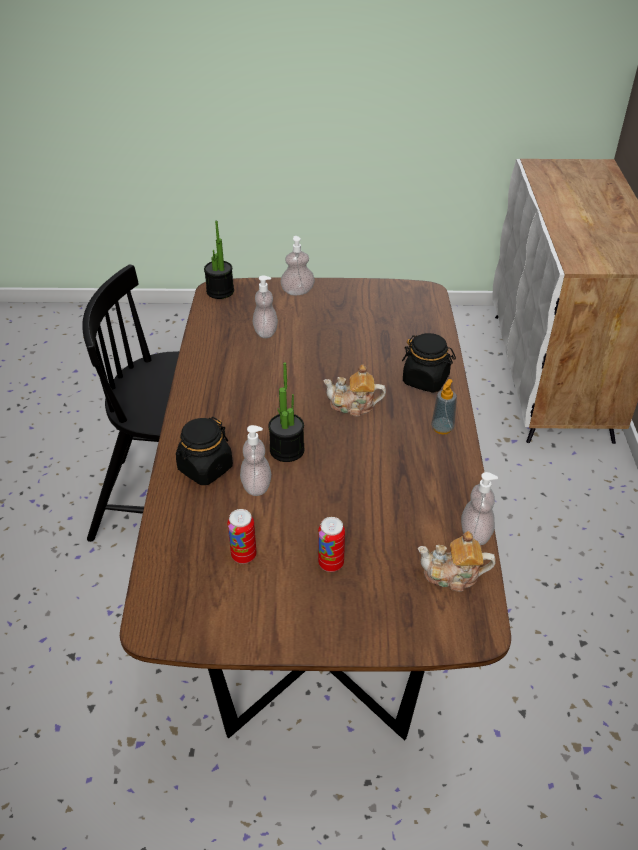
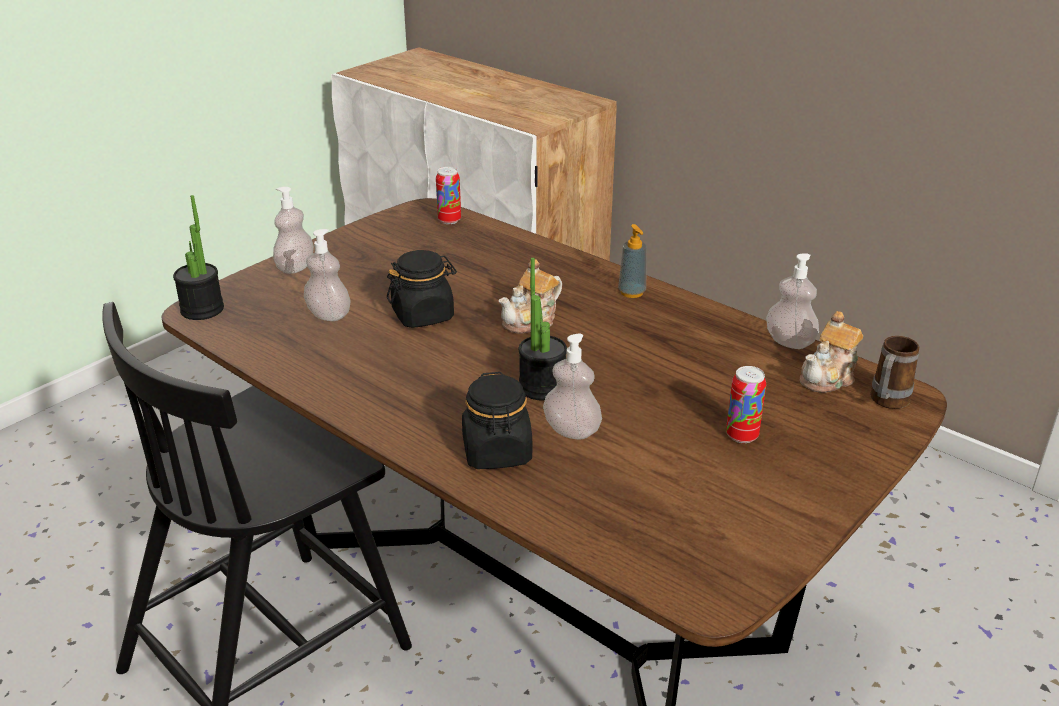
camera: 50 degrees left, 10 degrees down
(244, 555) = (668, 485): can -> can (449, 220)
(426, 380) = (553, 268): black jar -> black jar (423, 315)
(455, 621) = (886, 402): none -> mug

